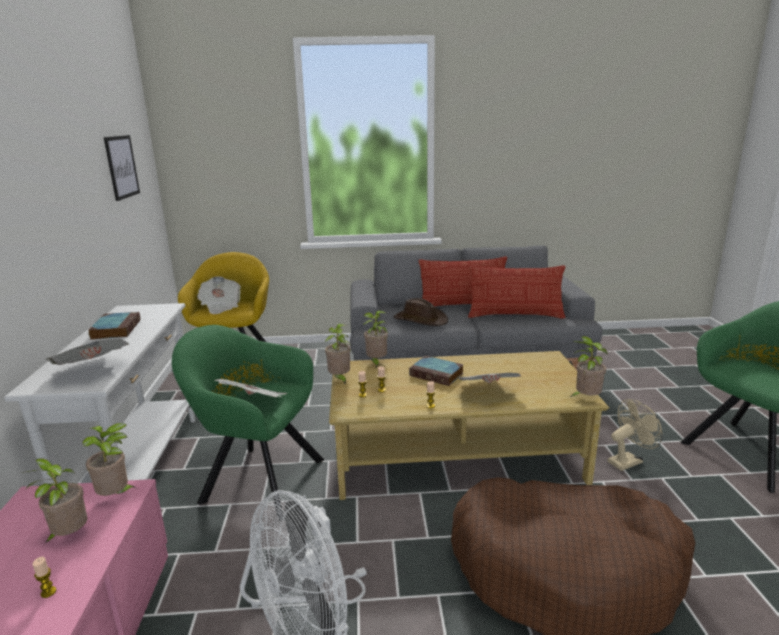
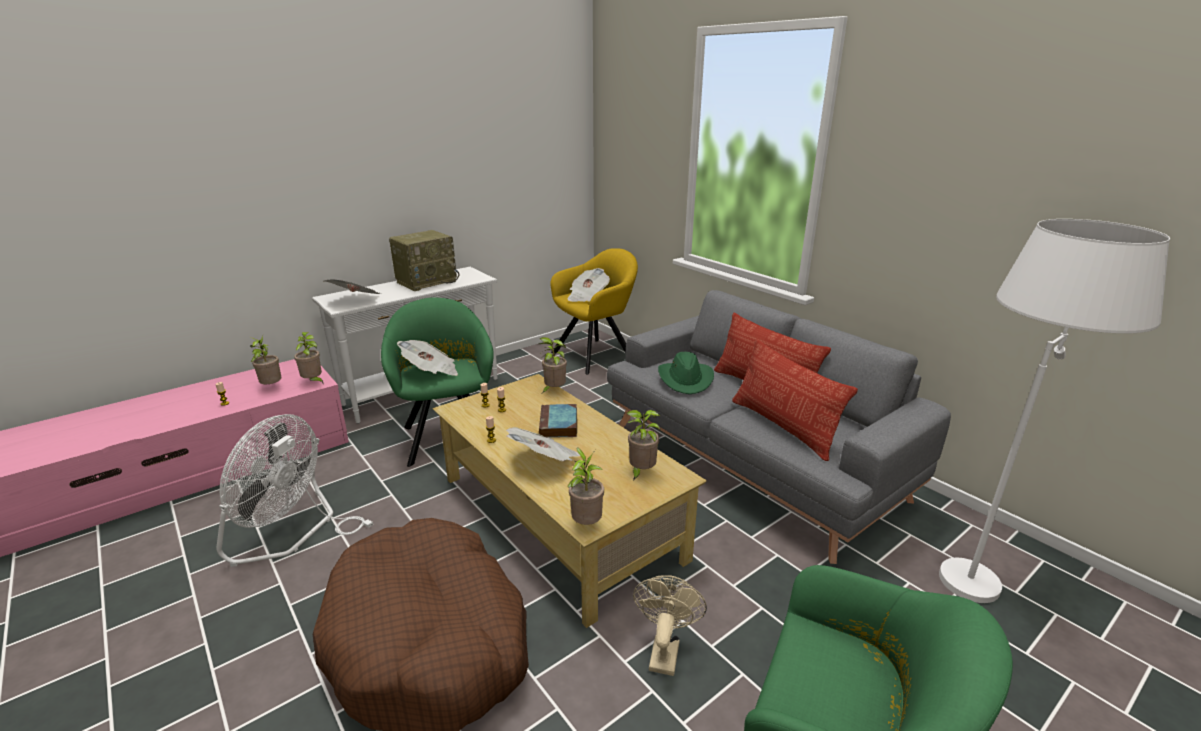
camera: 55 degrees right, 5 degrees up
(116, 329) = (427, 281): book -> radio
(122, 167) = (523, 154): picture -> none
(339, 379) = (505, 387): potted plant -> potted plant (641, 472)
(420, 319) = (685, 379): brown hat -> green hat
(613, 349) = (982, 568): none -> white floor lamp
(628, 461) = (664, 650): beige fan -> beige fan turned 105 degrees counterclockwise

